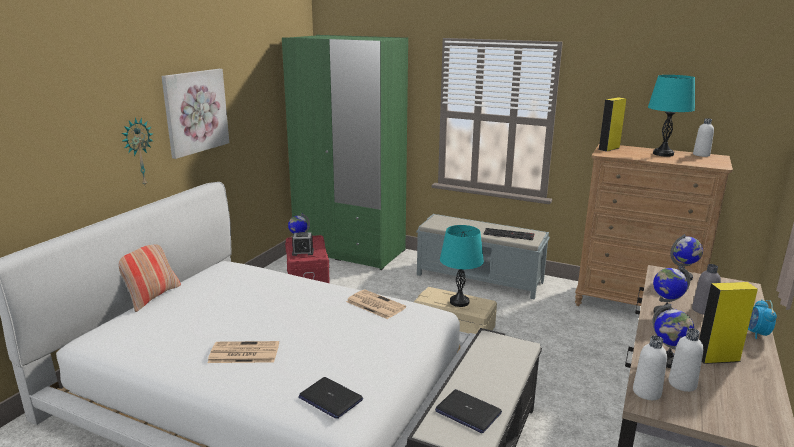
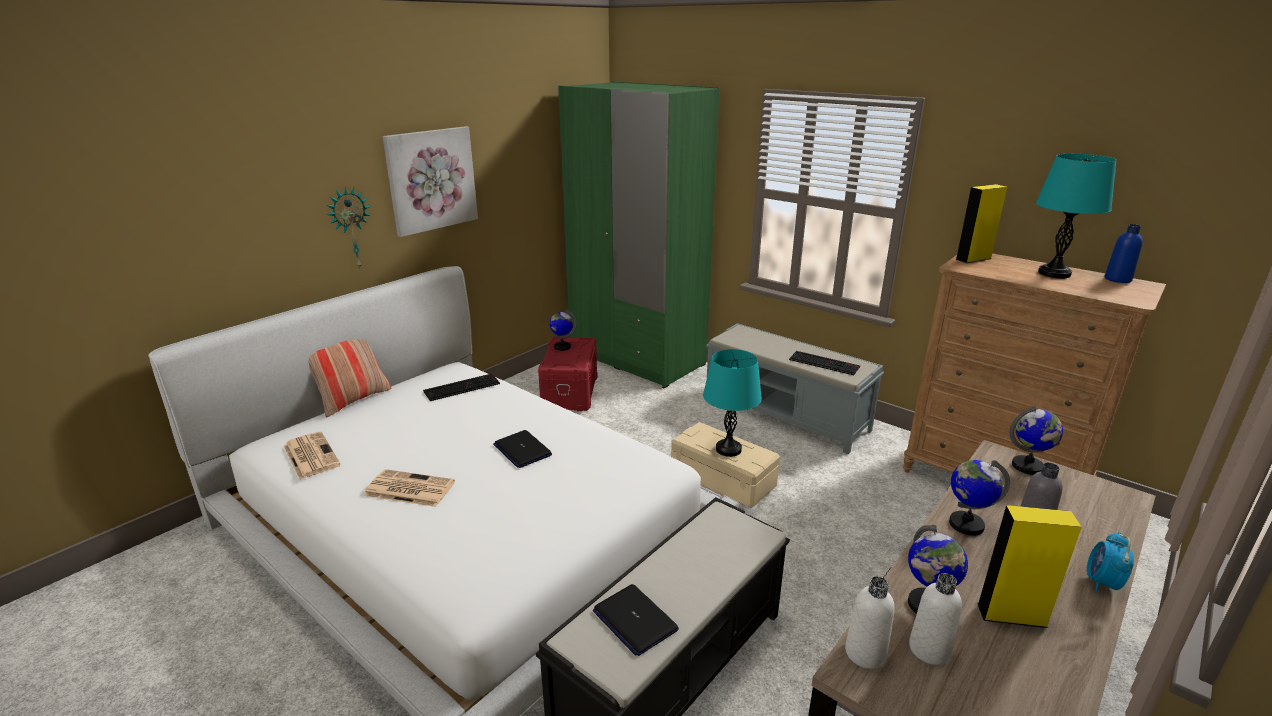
camera: 15 degrees right, 5 degrees up
(243, 277) = (462, 387): none -> keyboard
(303, 252) = (562, 358): alarm clock -> none
(330, 398) = (473, 569): laptop -> laptop (522, 450)
(374, 304) = (595, 444): newspaper -> newspaper (310, 455)
(701, 155) = (1117, 279): white bottle -> blue bottle

